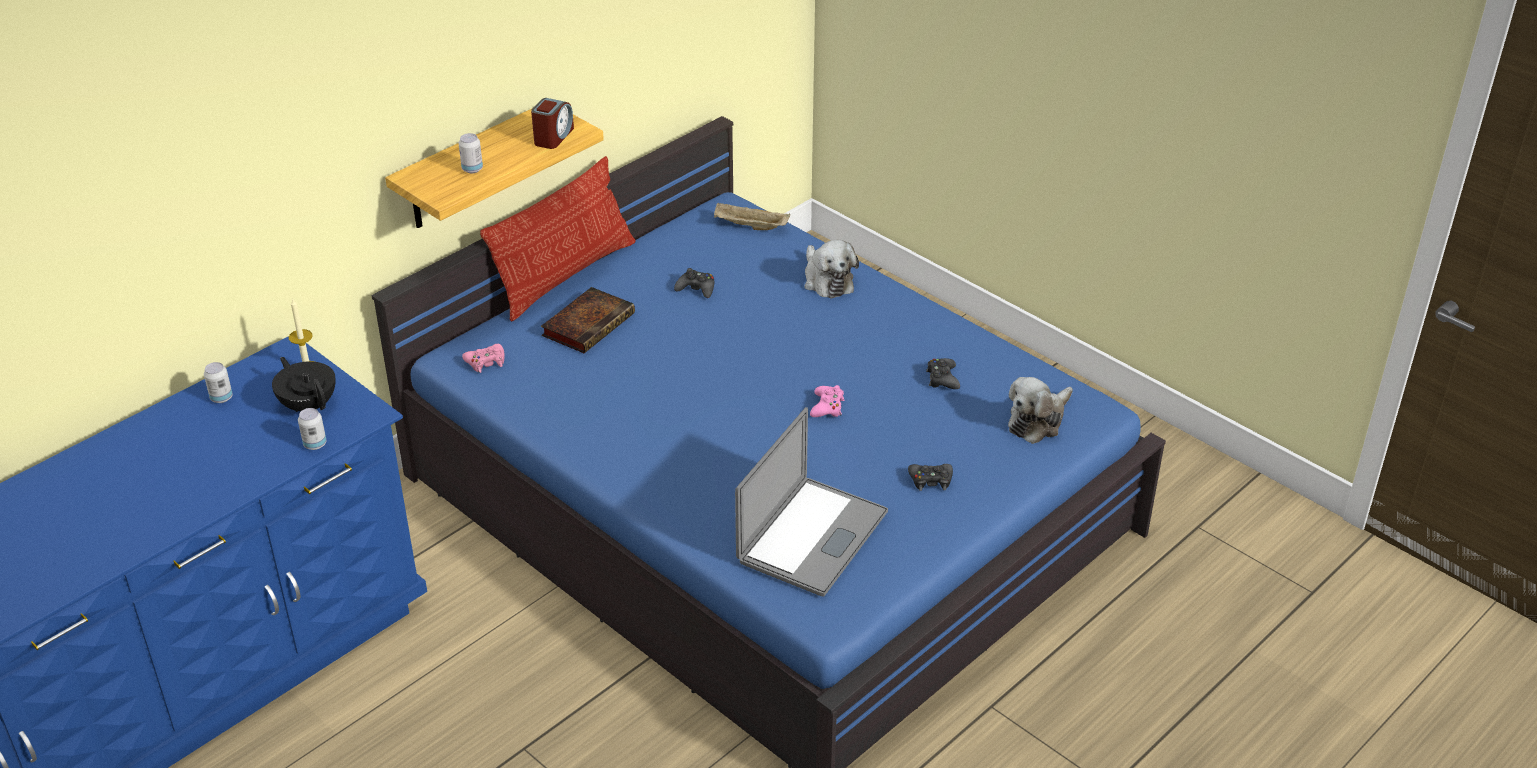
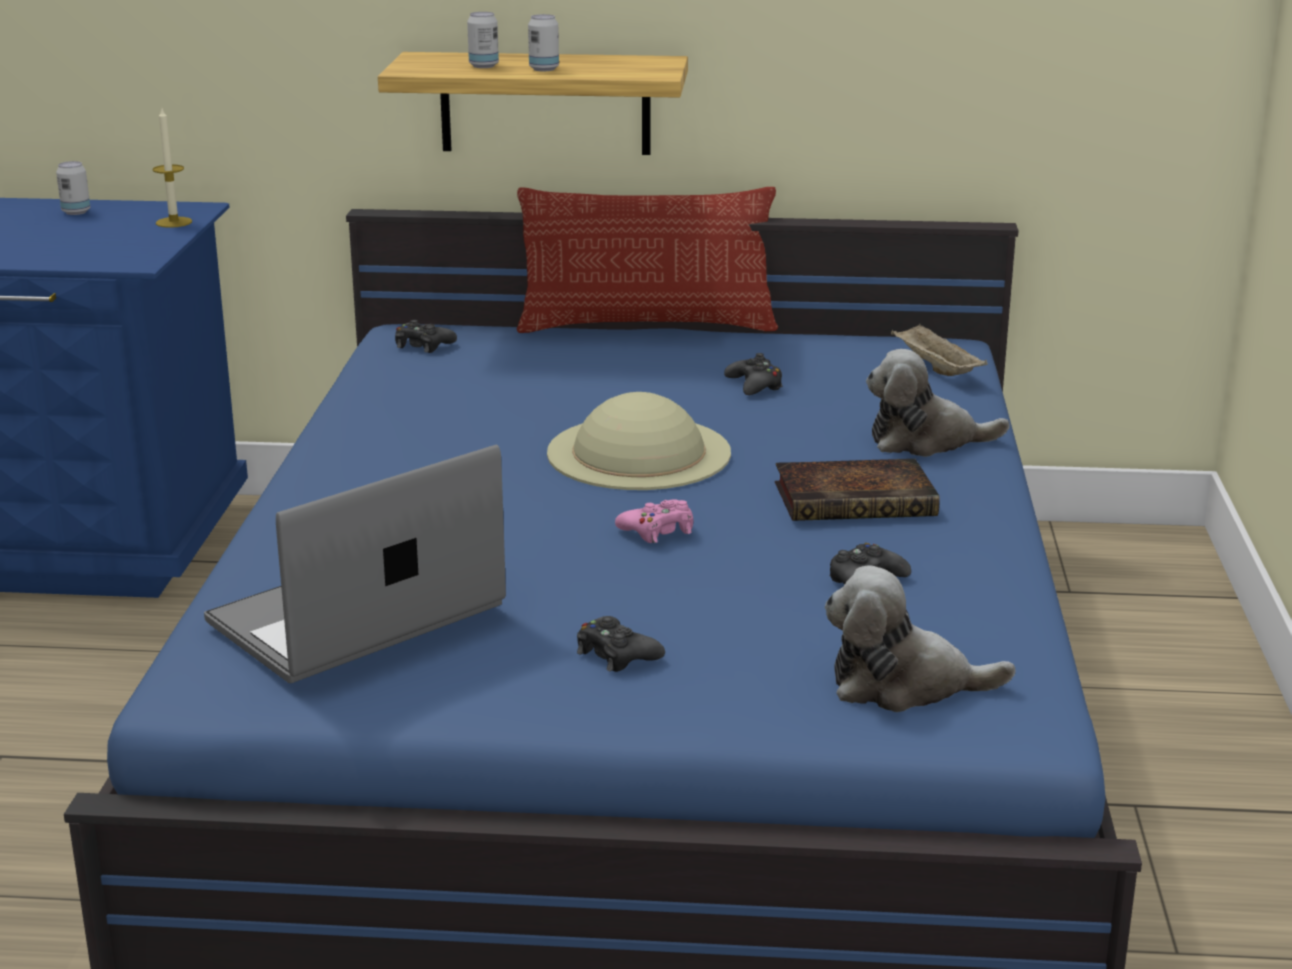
camera: 50 degrees right, 15 degrees down
(309, 405) = (113, 239): black teapot -> none
(315, 444) = (47, 260): can -> can (544, 69)
(486, 362) = (423, 345): pink game controller -> black game controller
(553, 137) = (618, 71): alarm clock -> none
(589, 323) = (580, 362): book -> book (858, 500)
(733, 367) = (638, 452): none -> beige hat
(812, 536) = (356, 614): laptop -> laptop turned 150 degrees clockwise
(827, 280) = (925, 441): plush toy -> plush toy turned 60 degrees clockwise

